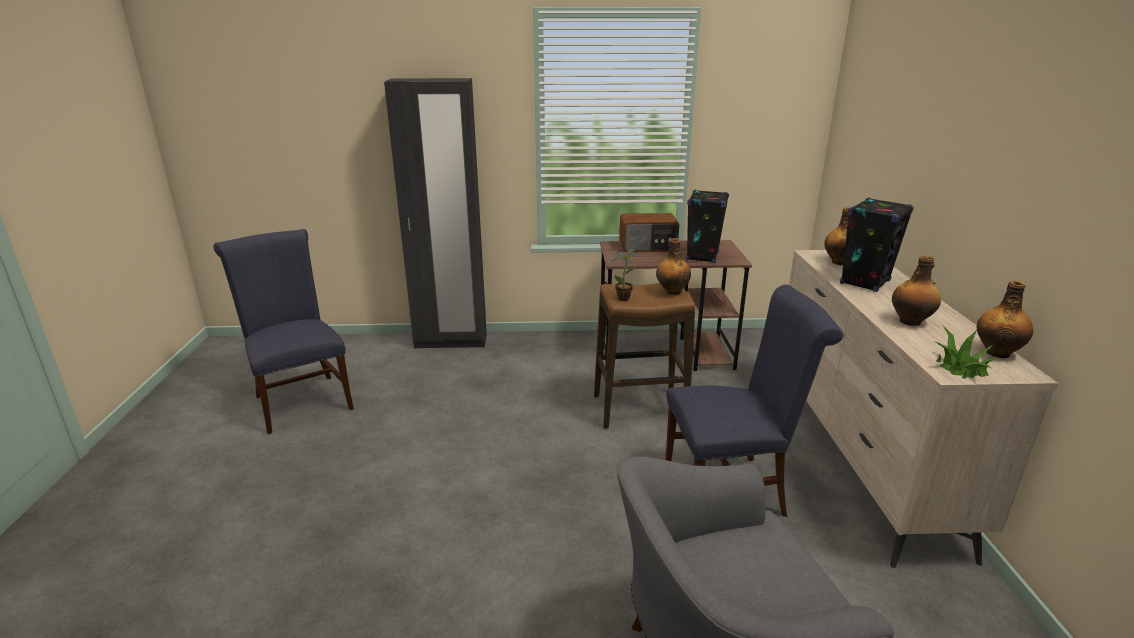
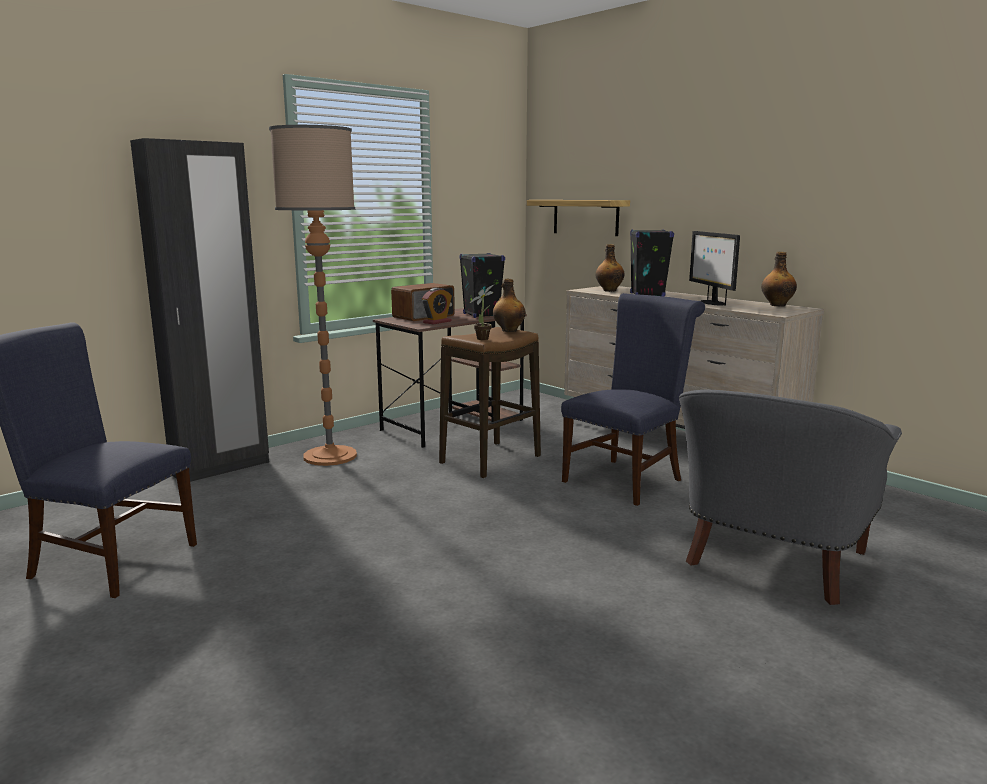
camera: 40 degrees left, 10 degrees down
(529, 356) = (330, 456): none -> floor lamp
(642, 259) = (437, 322): none -> alarm clock
(867, 161) = (585, 217): none -> shelf
(911, 321) = (712, 303): bottle -> monitor
(960, 367) = (777, 311): potted plant -> none

